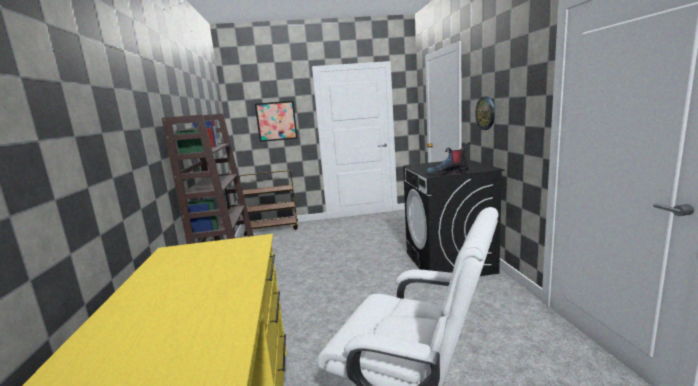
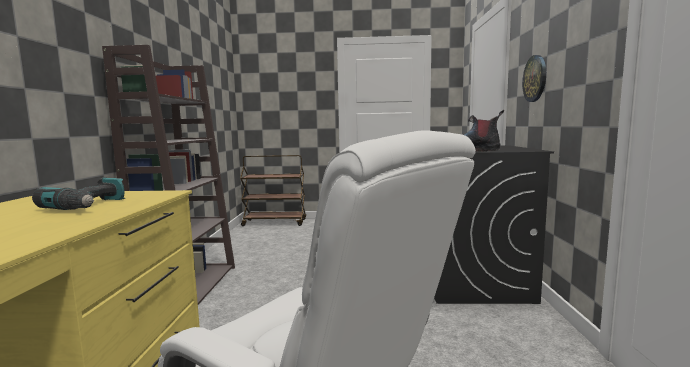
camera: 10 degrees right, 5 degrees down
(225, 261) = (90, 206): none -> power drill
(276, 121) = (291, 99): picture -> none

